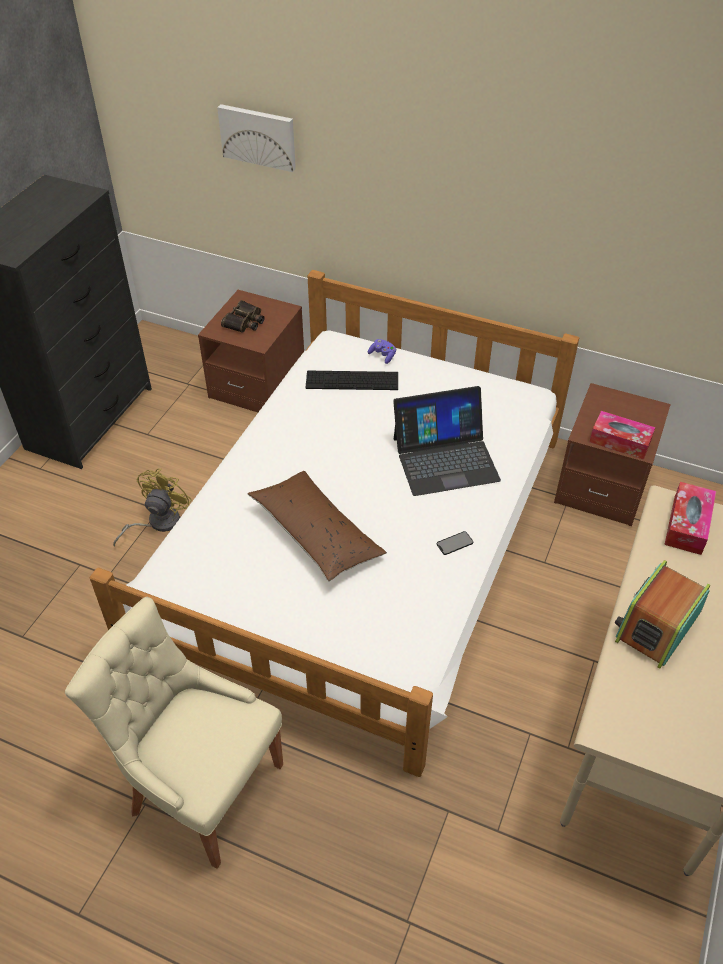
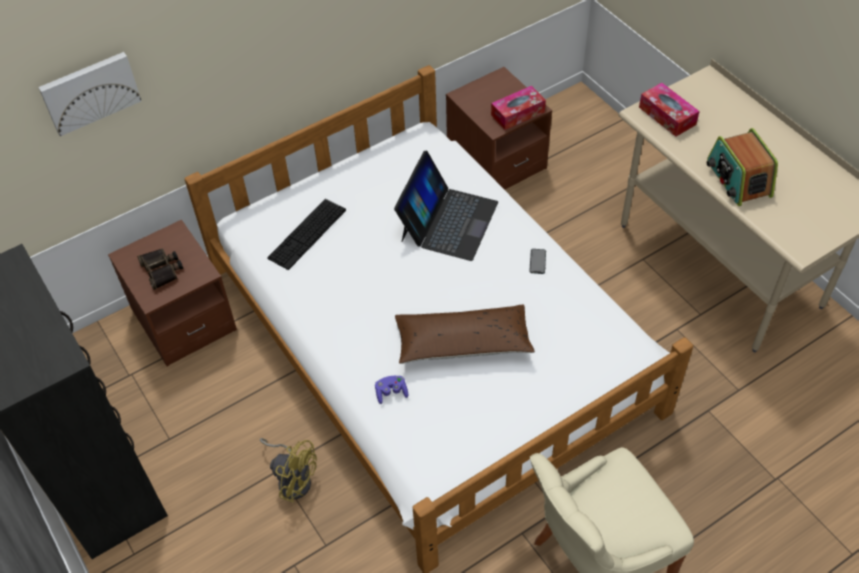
camera: 55 degrees left, 5 degrees up
(157, 523) = (293, 478): yellow fan -> yellow fan turned 150 degrees clockwise
(383, 355) = (294, 198): purple game controller -> purple game controller (391, 393)

